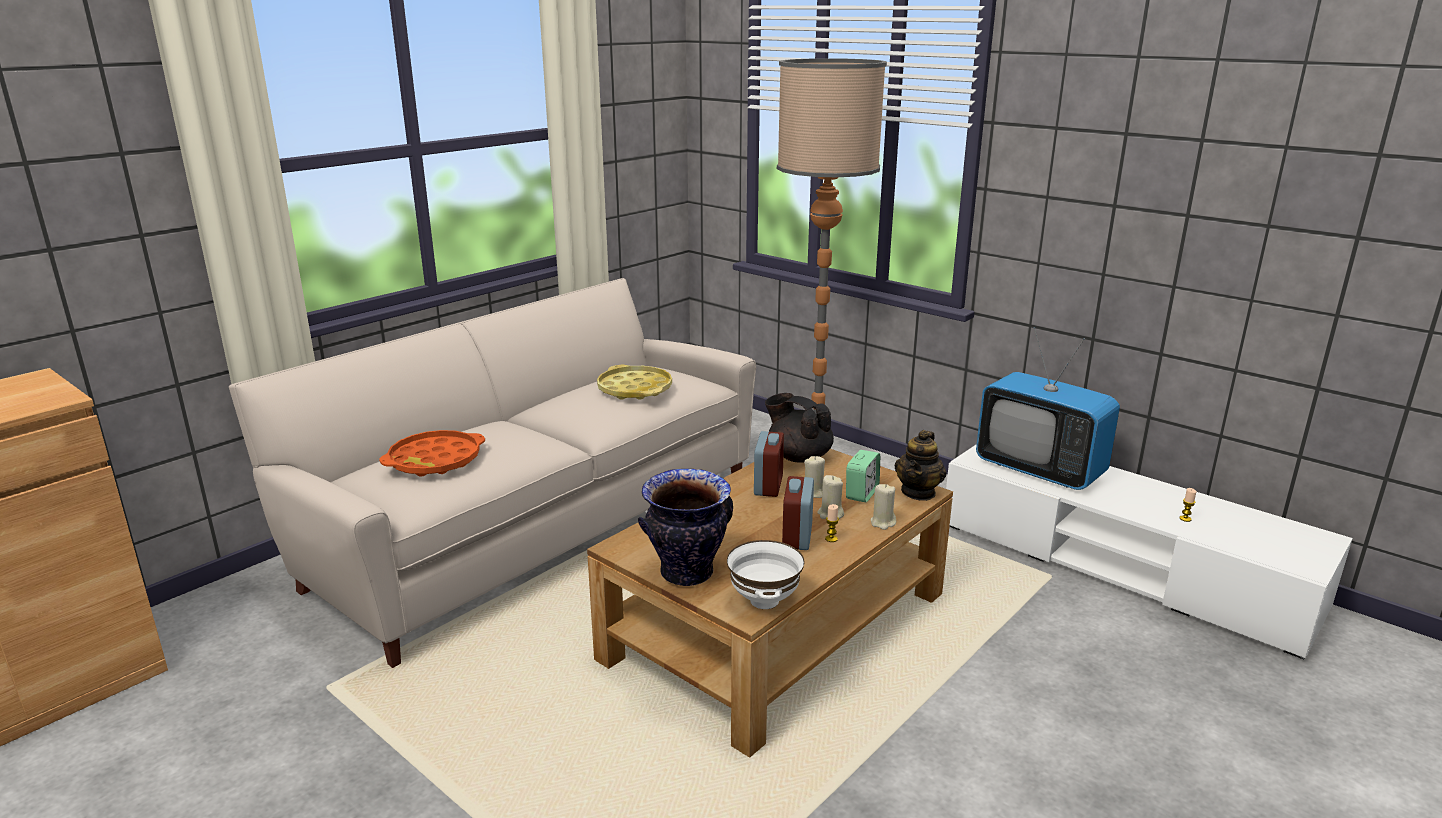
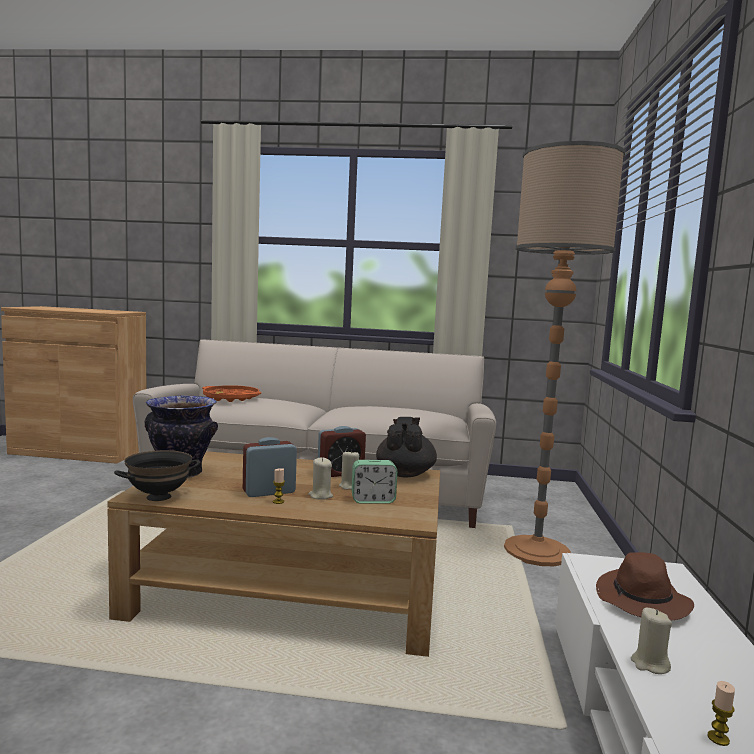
camera: 55 degrees right, 15 degrees down
(635, 389) = (394, 411): yellow tray -> none
(763, 601) = (159, 496): white bowl -> black bowl
(883, 523) = (330, 514): beige candle -> beige candle (649, 664)
(918, 492) = (409, 519): teapot -> none
(1040, 470) = (642, 601): television -> brown hat

